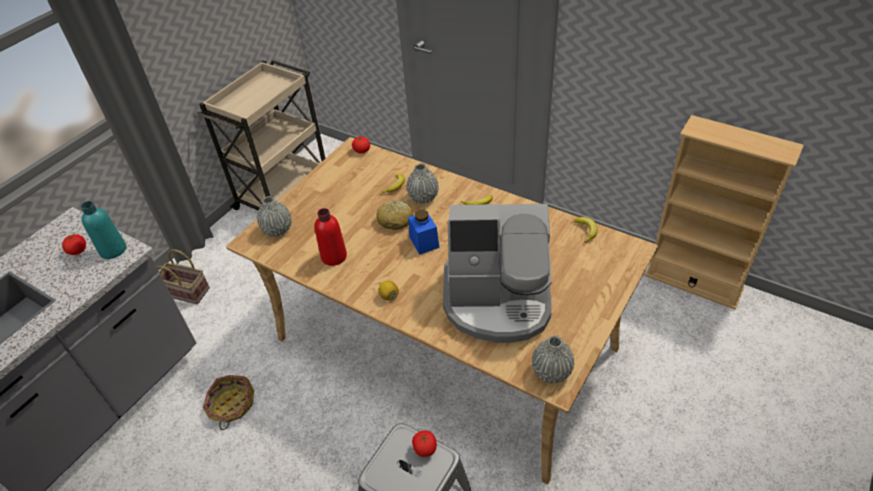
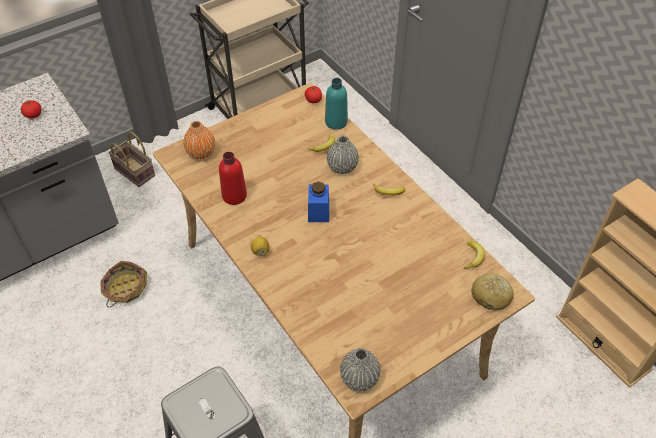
camera: 20 degrees right, 5 degrees up
(113, 250) = (59, 124): turquoise bottle -> turquoise bottle (336, 122)
(277, 230) = (201, 153): grey vase -> orange vase
(395, 220) = (305, 181): bread -> bread (491, 296)
(425, 448) = (228, 398): tomato -> none
(498, 301) = (351, 294): coffee machine -> none

